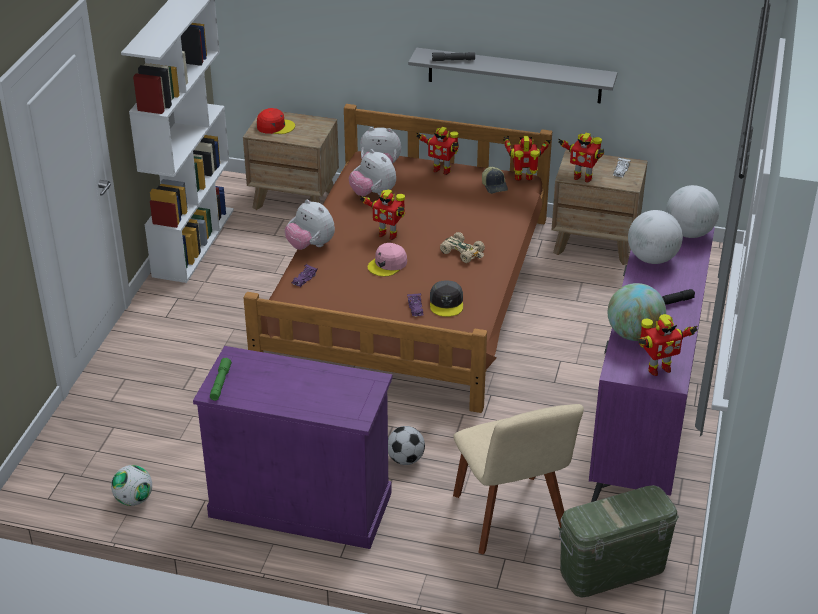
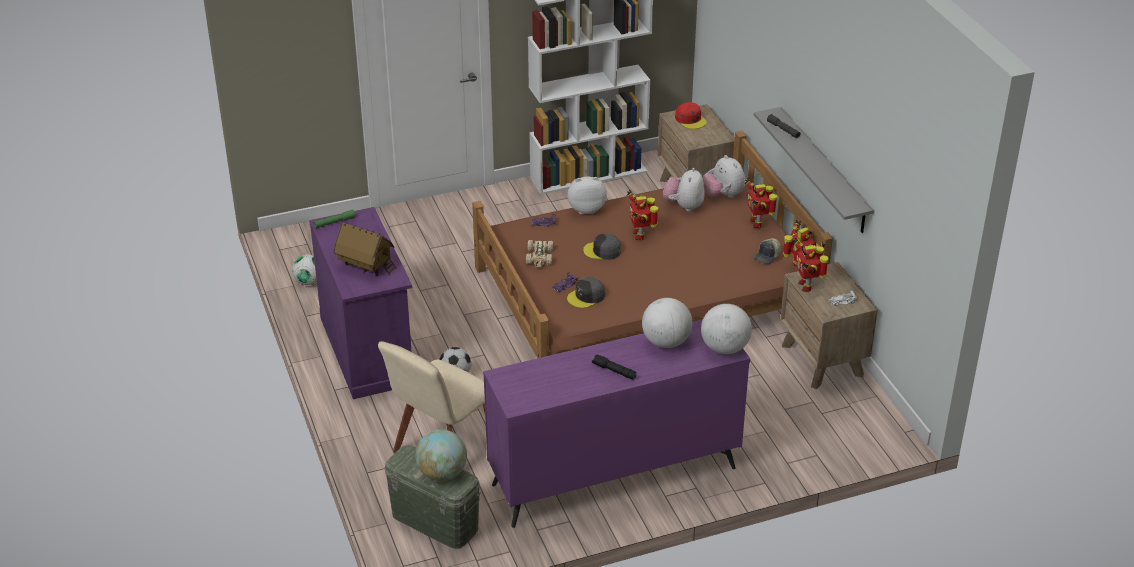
camera: 55 degrees right, 0 degrees up
(310, 245) = (586, 208): plush toy -> plush toy turned 75 degrees clockwise
(326, 392) = (366, 266): none -> toy house
(387, 264) = (602, 251): pink cap -> grey cap
(463, 252) = (658, 278): beige toy car -> beige toy car (539, 257)
(634, 334) = (555, 367): globe -> globe (442, 474)
(657, 368) = (523, 393): toy robot -> none

